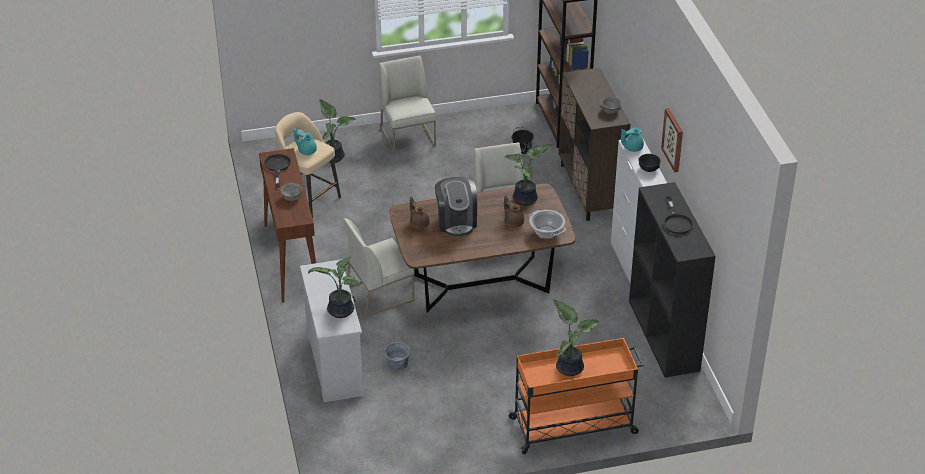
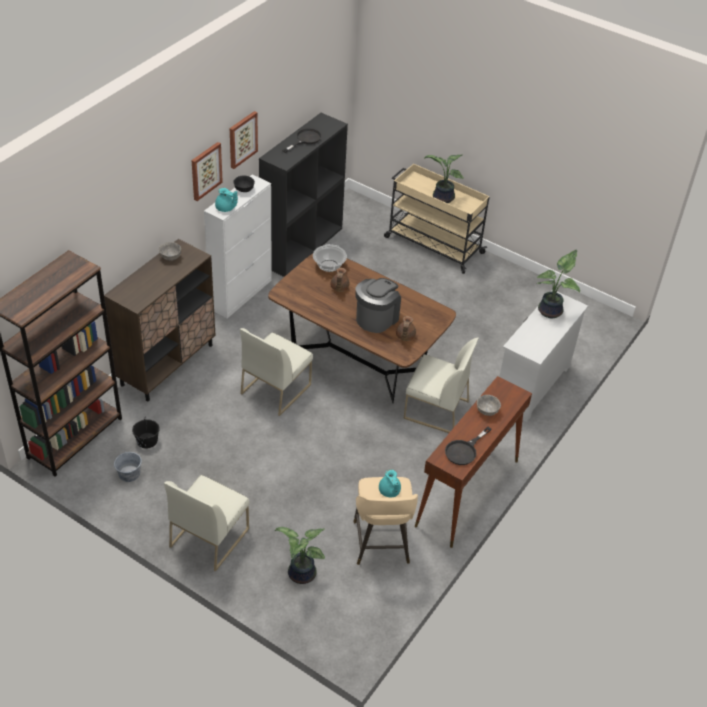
camera: 135 degrees left, 5 degrees up
(397, 364) = (489, 353): grey bucket -> grey bucket (129, 474)
(526, 199) = (303, 296): potted plant -> none
(574, 425) = (432, 244): orange cart -> beige cart
(653, 110) = (205, 170): none -> picture

